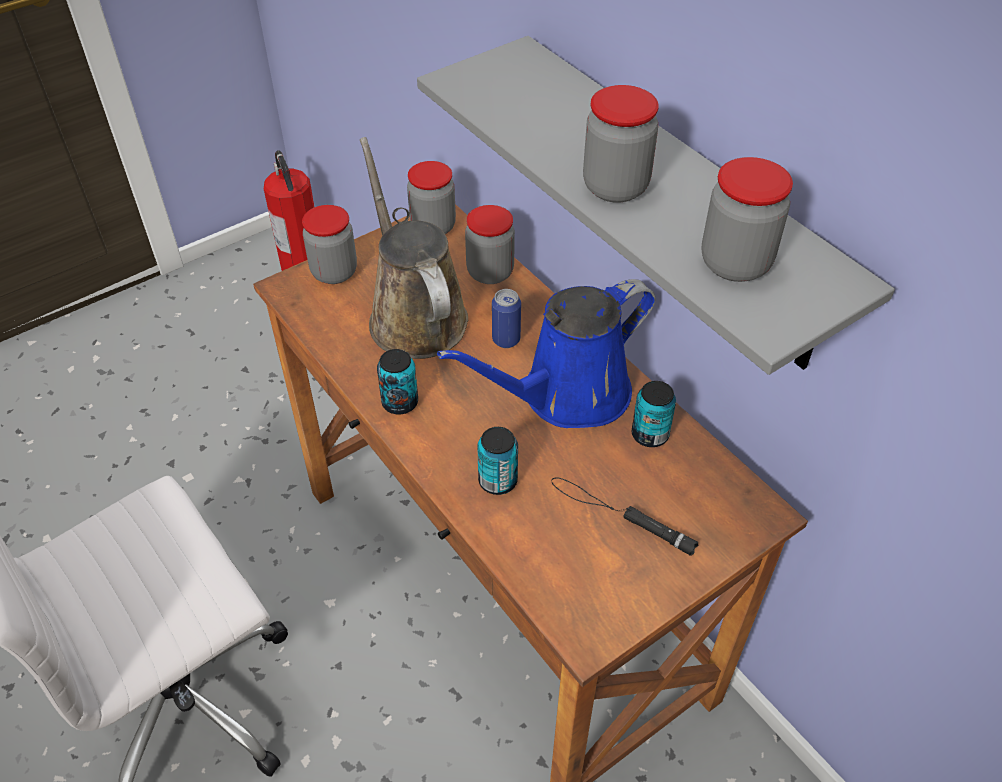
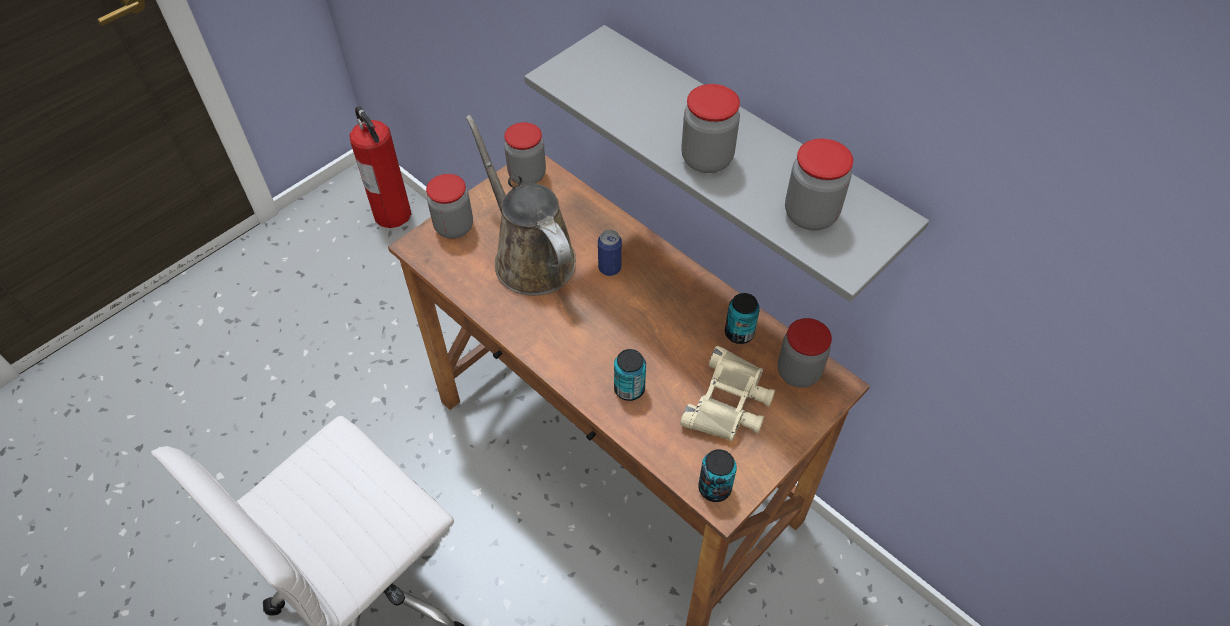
camera: 10 degrees left, 5 degrees up
(400, 402) = (536, 334): can -> can (714, 488)
(490, 272) = (583, 210): jar -> jar (798, 372)
(567, 395) = (668, 309): blue watering can -> none
(620, 515) = (729, 402): black flashlight -> beige binoculars

